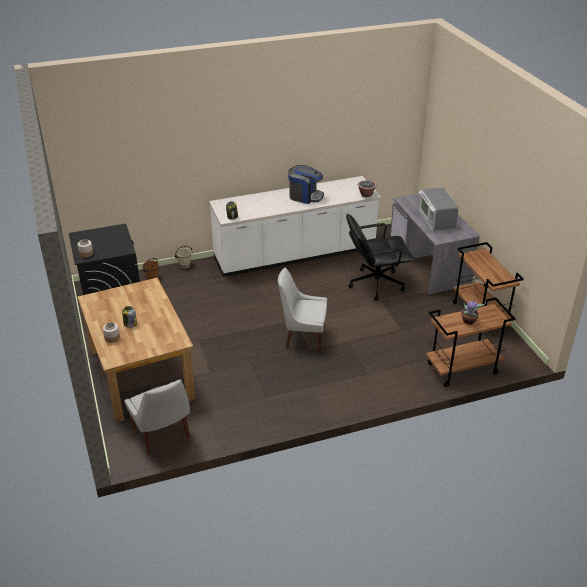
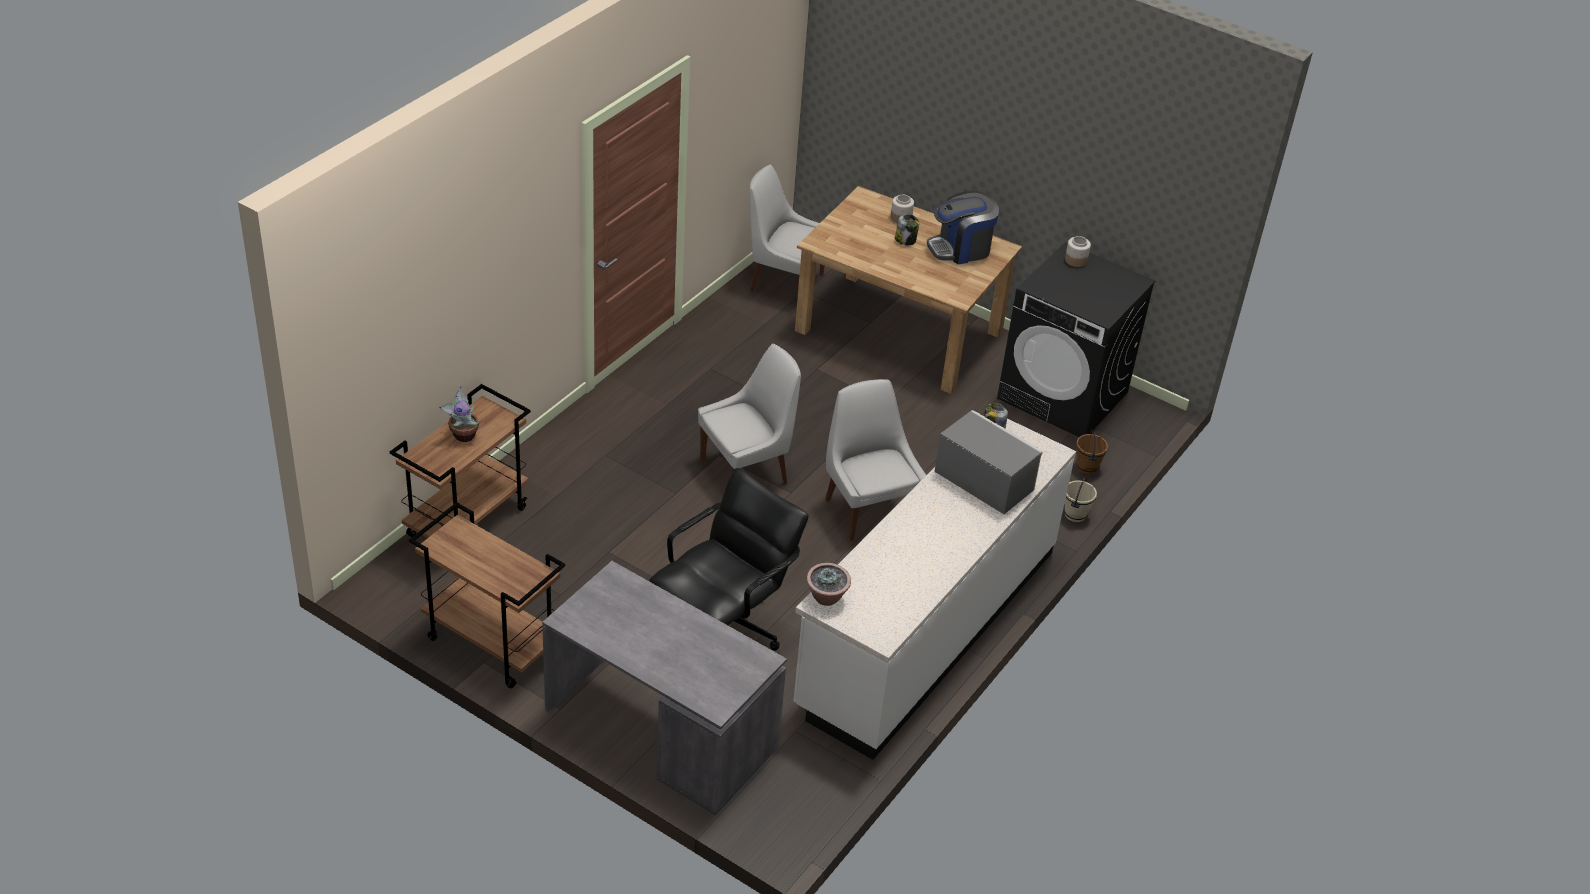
camera: 140 degrees right, 5 degrees up
(267, 300) = (868, 509): none -> white chair
(305, 196) = (931, 538): coffee machine -> coffee machine (960, 248)
(436, 219) = (655, 630): microwave -> microwave (985, 479)

